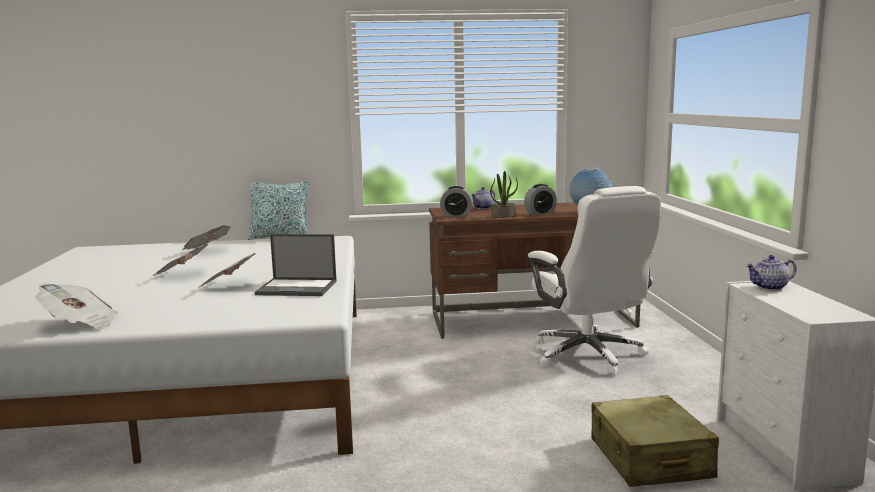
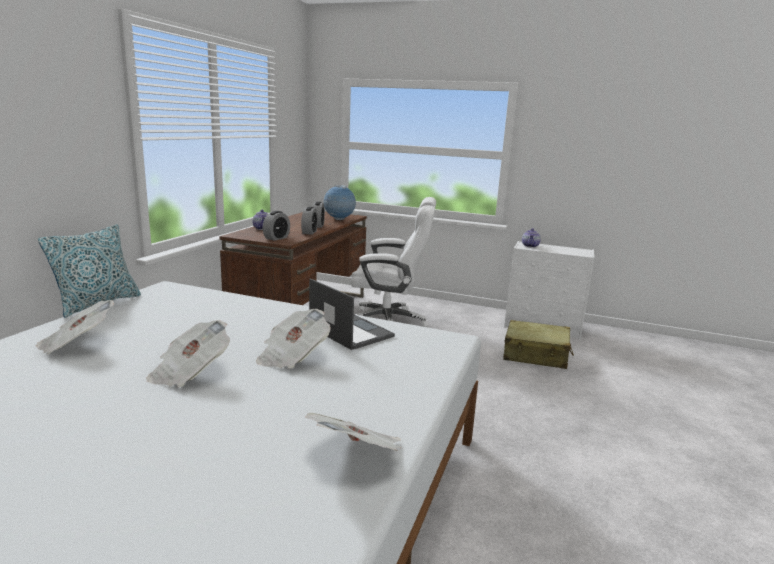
camera: 65 degrees left, 5 degrees up
(298, 288) = (350, 331): laptop -> laptop turned 75 degrees counterclockwise
(503, 216) = (309, 232): potted plant -> alarm clock

